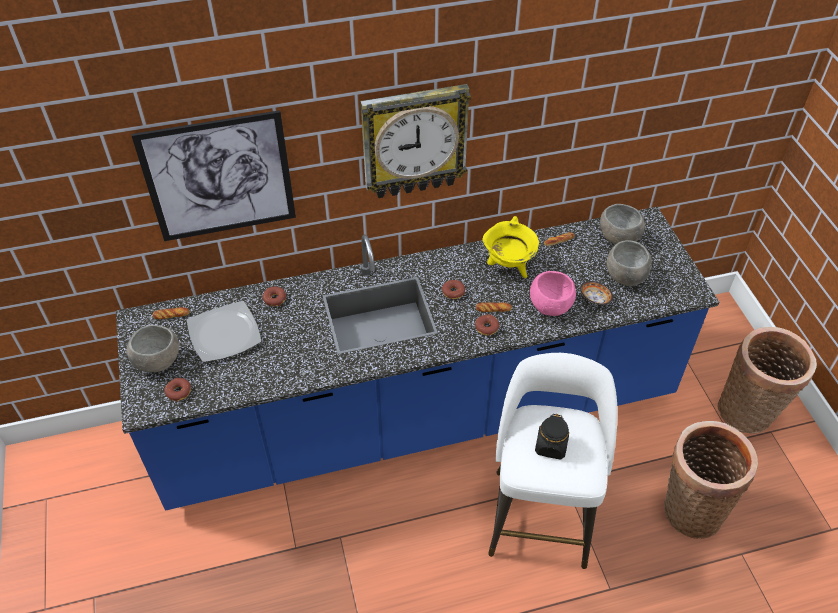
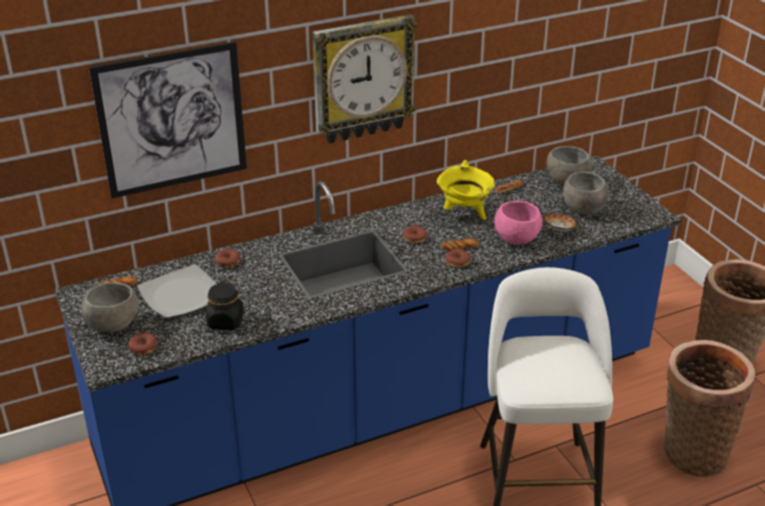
camera: 10 degrees left, 15 degrees down
(551, 446) = (546, 366): black jar -> black jar (225, 321)

